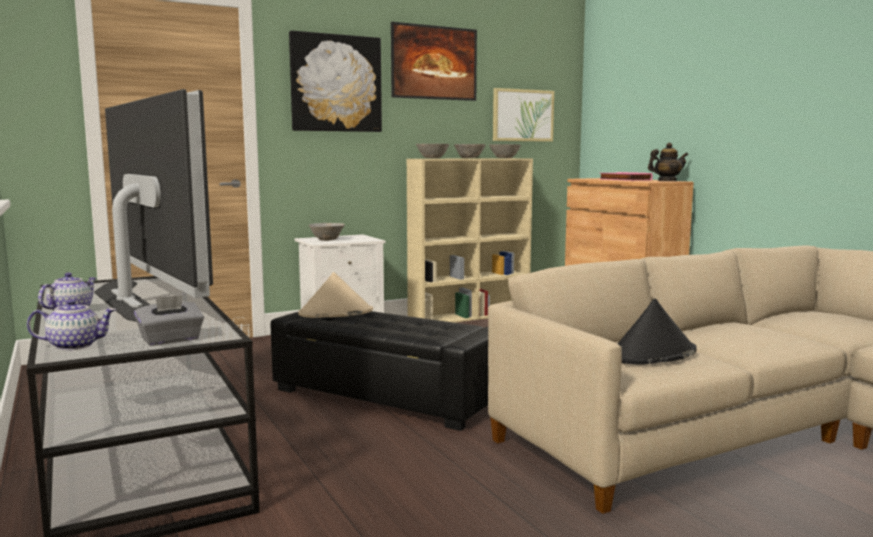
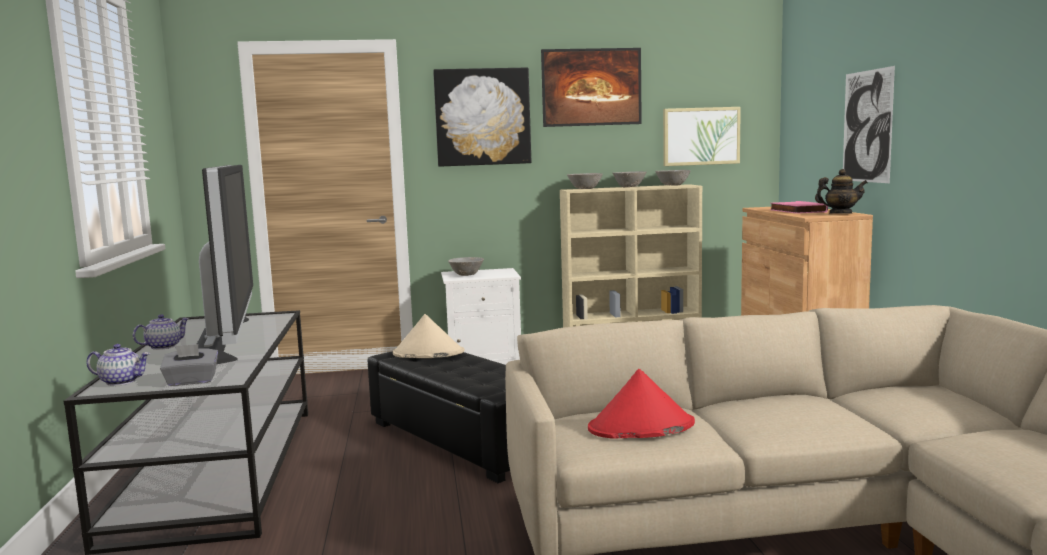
camera: 20 degrees right, 0 degrees up
(652, 354) = (640, 427): black hat -> red hat
(684, 108) = (867, 126): none -> picture

